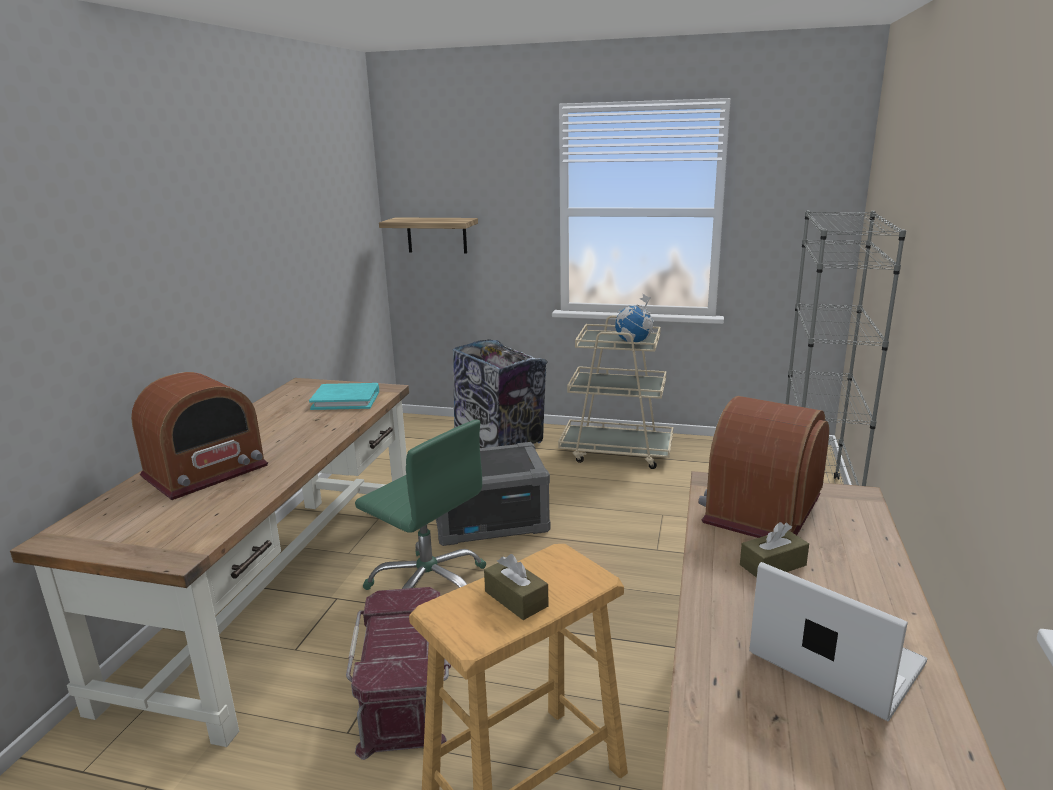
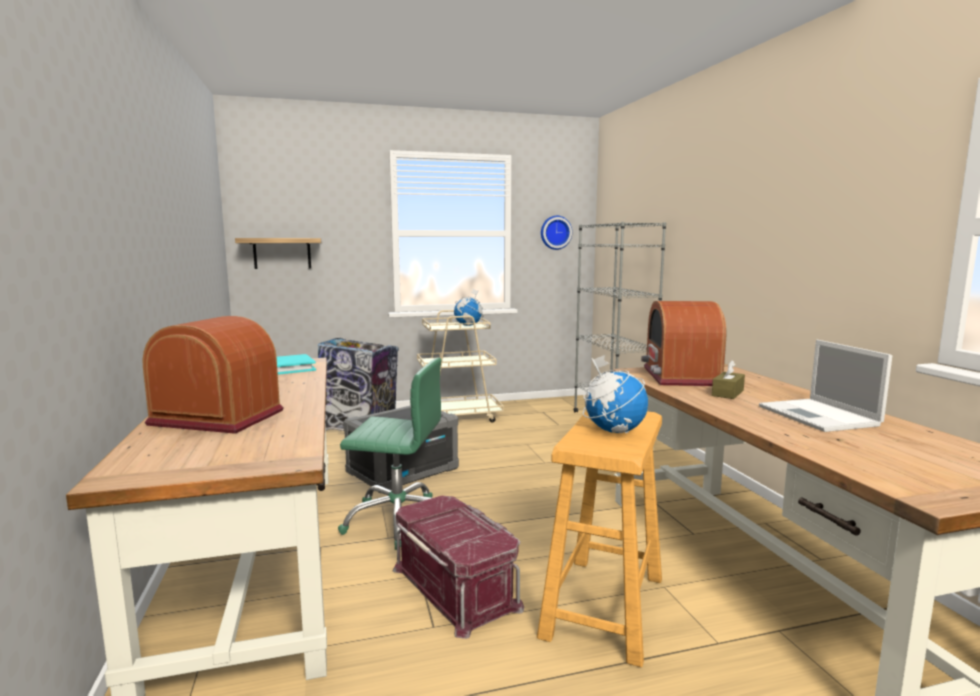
camera: 30 degrees left, 10 degrees down
(206, 471) = (218, 417): radio -> radio turned 90 degrees counterclockwise
(516, 599) = (613, 431): brown tissue box -> globe
(794, 211) = (555, 232): none -> wall clock
(832, 658) = (819, 416): laptop -> laptop turned 120 degrees counterclockwise

